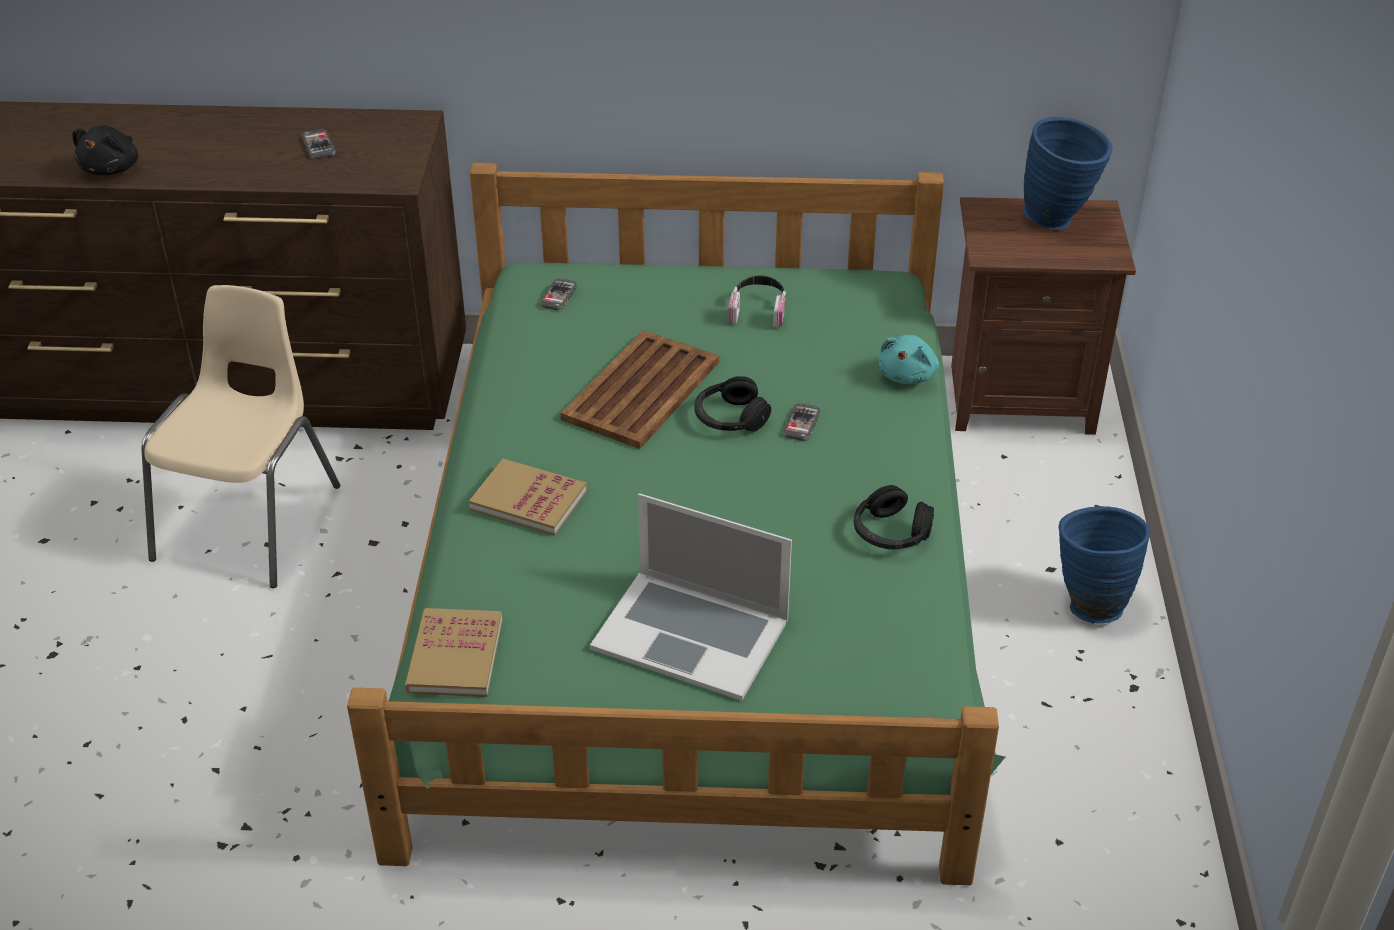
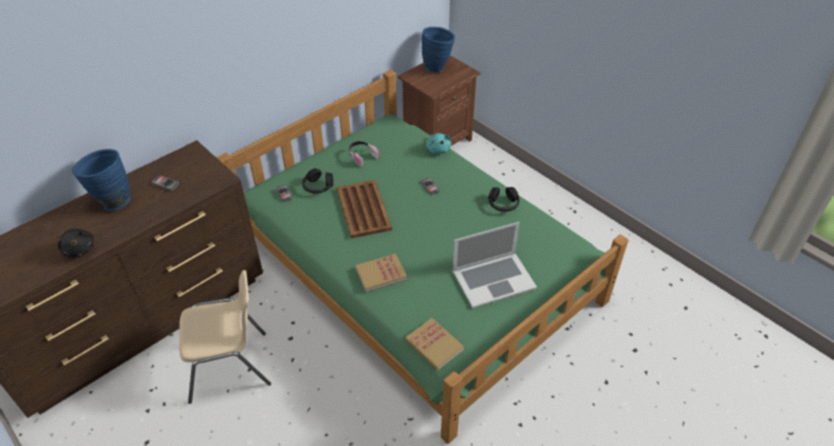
camera: 45 degrees left, 5 degrees up
(252, 521) = (230, 366): beige chair -> beige chair turned 105 degrees clockwise
(730, 418) = (405, 199): black headphones -> black headphones (318, 187)
(1088, 602) = (533, 194): blue vase -> blue vase (112, 201)

